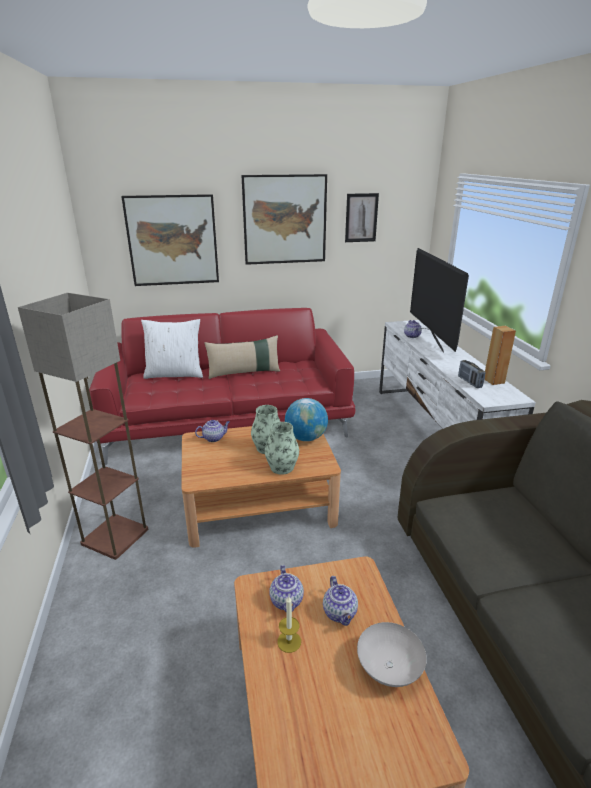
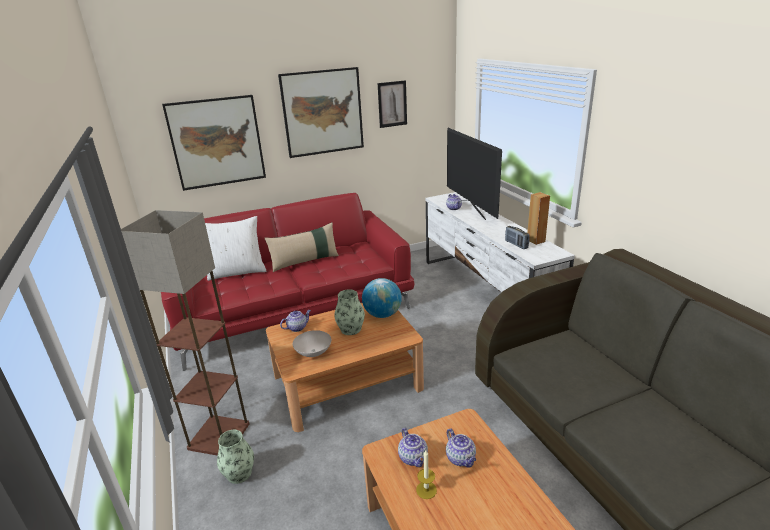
camera: 10 degrees left, 0 degrees up
(282, 467) = (370, 344): vase -> vase (239, 473)
(388, 668) = (512, 493): white bowl -> white bowl (313, 353)

